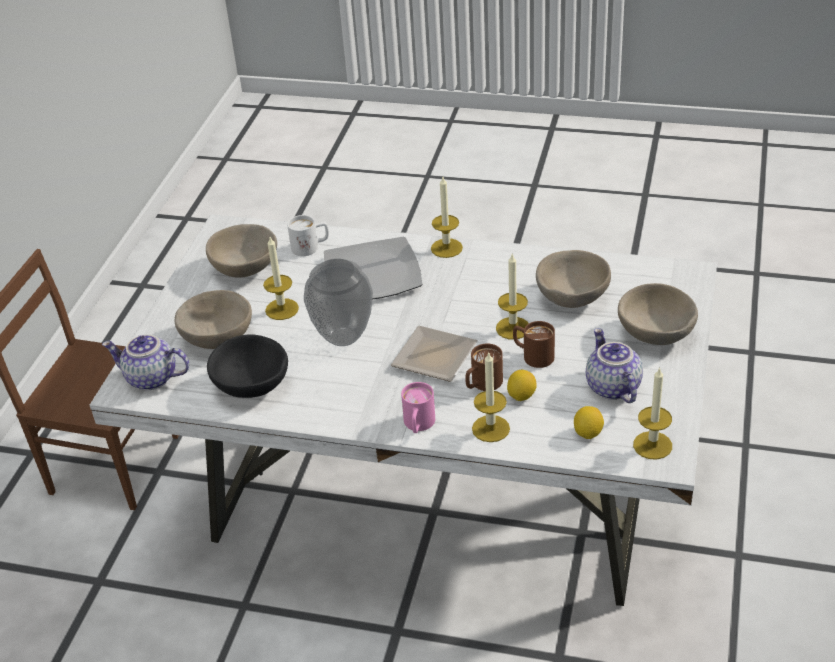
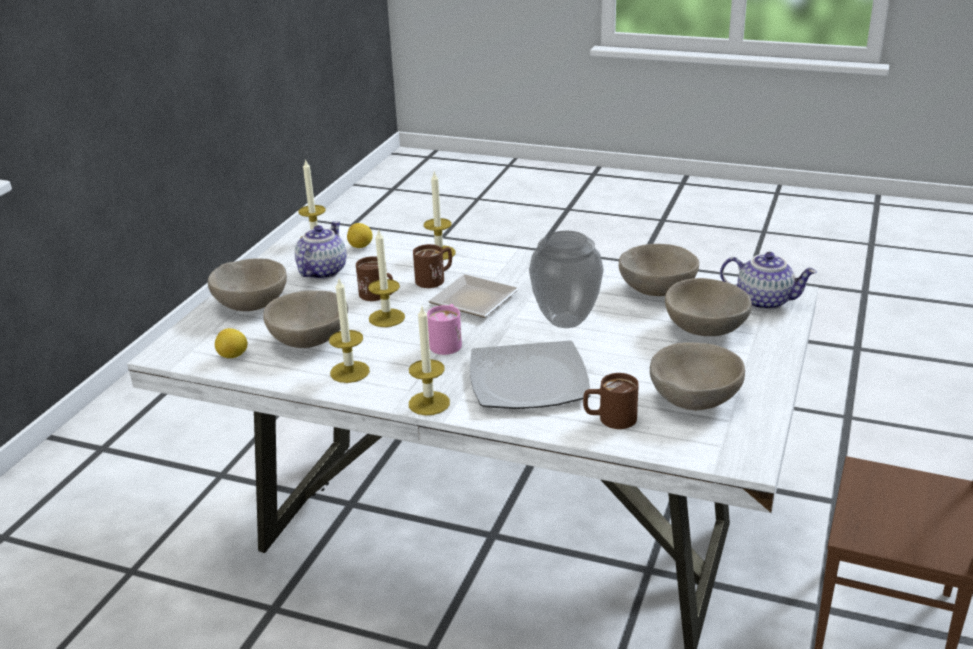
camera: 175 degrees left, 10 degrees down
(251, 386) = (658, 290): black bowl -> beige bowl
(282, 309) = (637, 351): candle -> candle (349, 372)
(310, 247) = (609, 419): white mug -> brown mug
(418, 425) = (500, 257): pink mug -> pink mug (447, 342)
(521, 396) = (403, 270): lemon -> lemon (233, 356)
(611, 387) = (322, 271): teapot -> teapot turned 150 degrees counterclockwise

